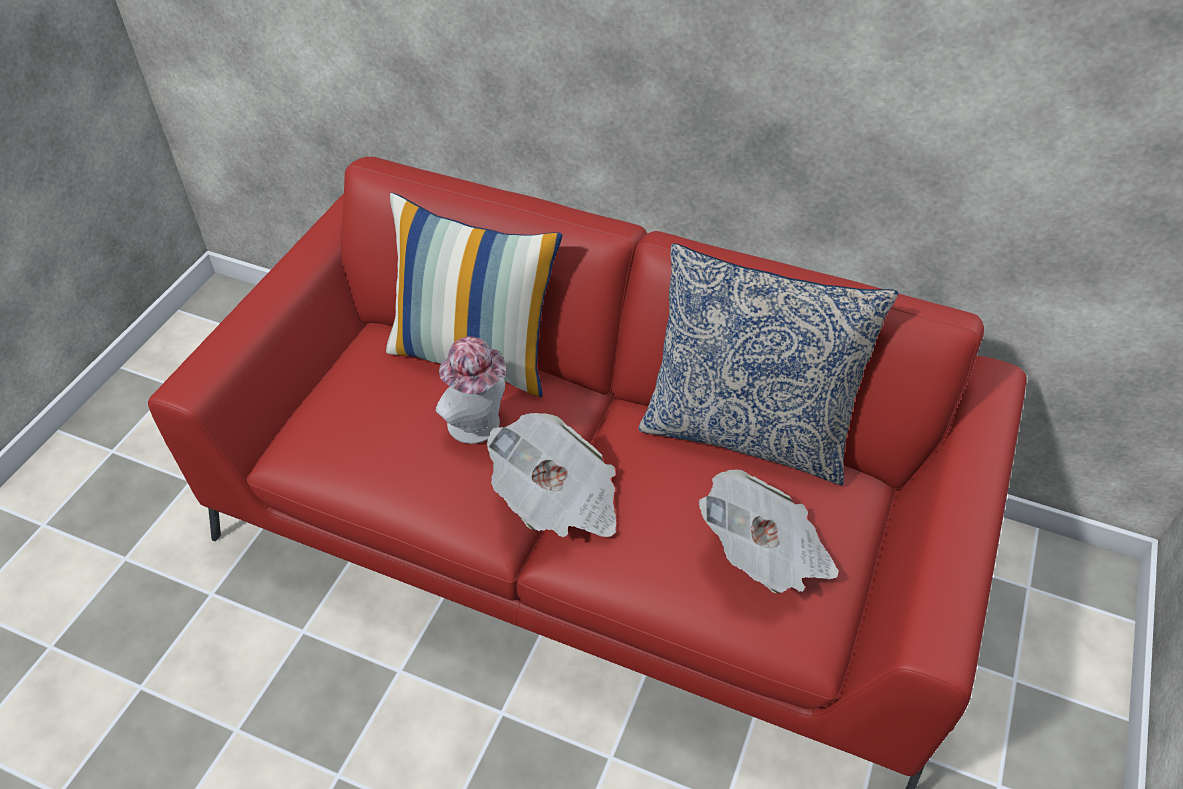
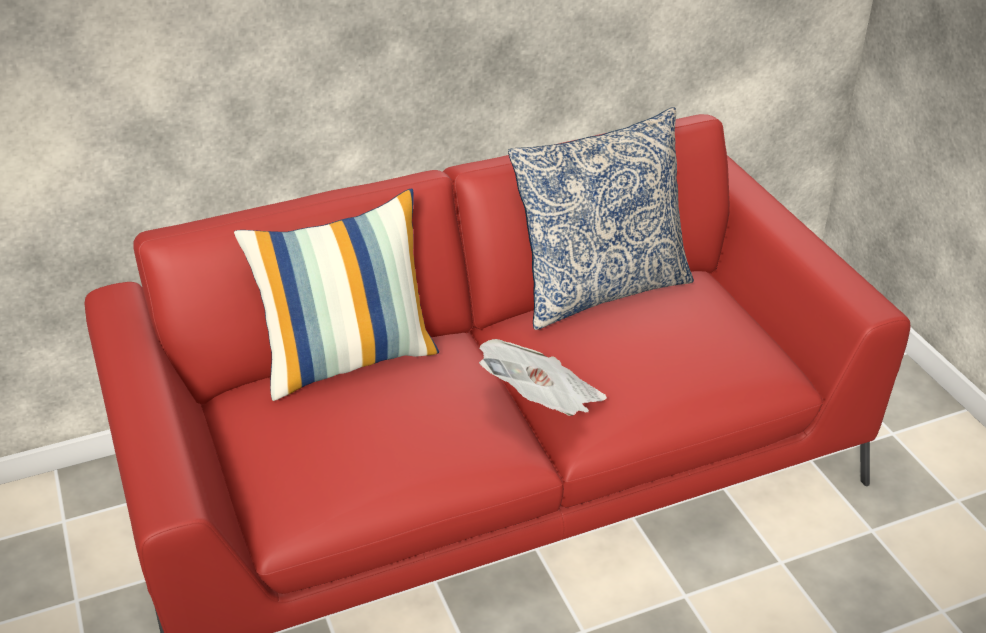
camera: 45 degrees left, 10 degrees down
(479, 427) = (426, 396): hat -> none
(766, 554) = (706, 344): newspaper -> none

